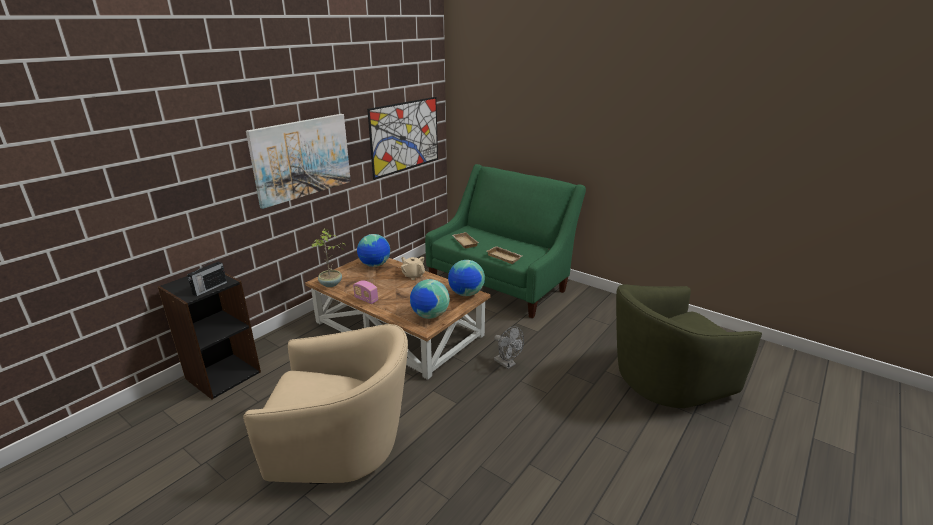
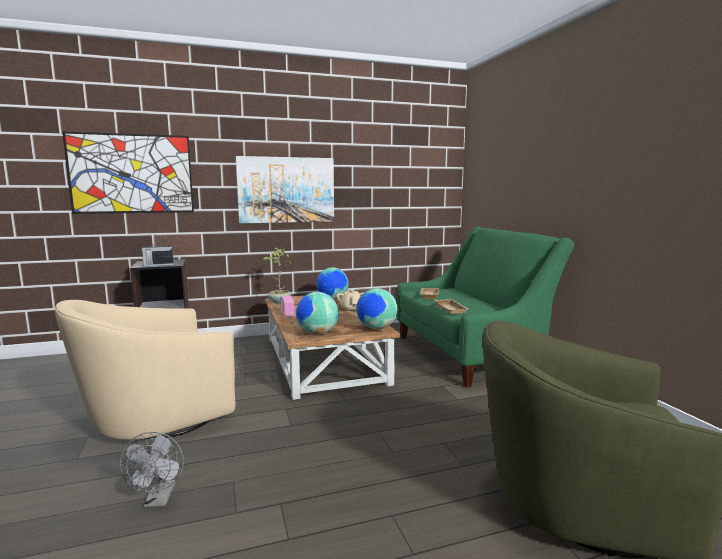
camera: 35 degrees right, 15 degrees down
(341, 448) = (158, 419): beige armchair -> beige armchair turned 105 degrees clockwise
(405, 136) = (406, 193): picture -> picture (131, 174)
(507, 364) = (384, 413): grey fan -> grey fan (159, 500)

